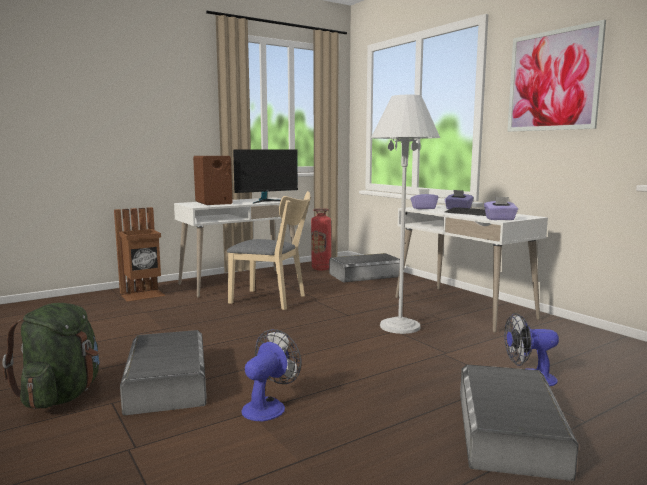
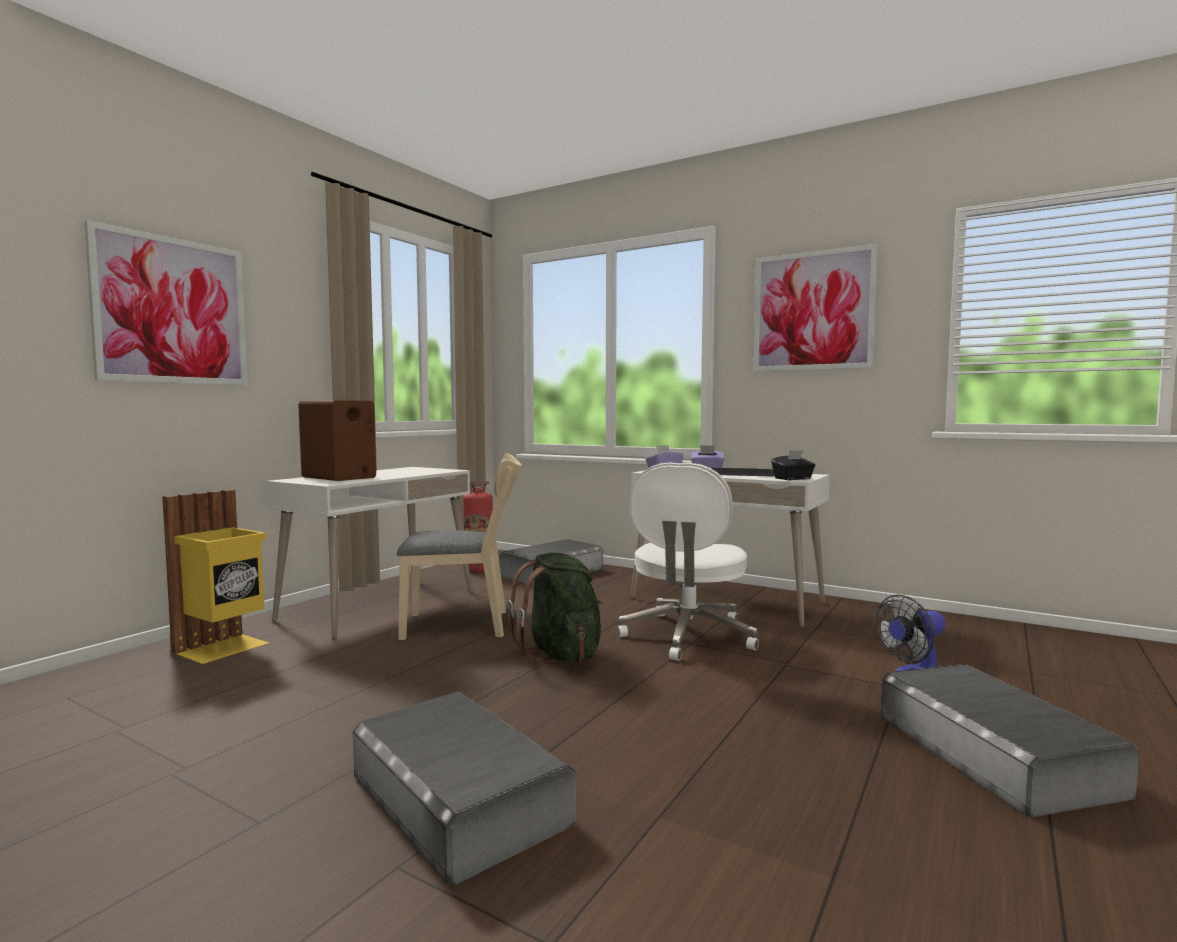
camera: 25 degrees left, 5 degrees down
(62, 395) = (272, 882): green backpack -> green backpack (561, 654)
(125, 105) = (172, 311): none -> picture
(143, 295) = (224, 648): brown trash can -> yellow trash can
(266, 201) = (419, 472): monitor -> none
(268, 406) = (673, 797): fan -> none
(400, 326) = (687, 636): white floor lamp -> white office chair
(500, 219) = (793, 479): purple tissue box -> black tissue box

